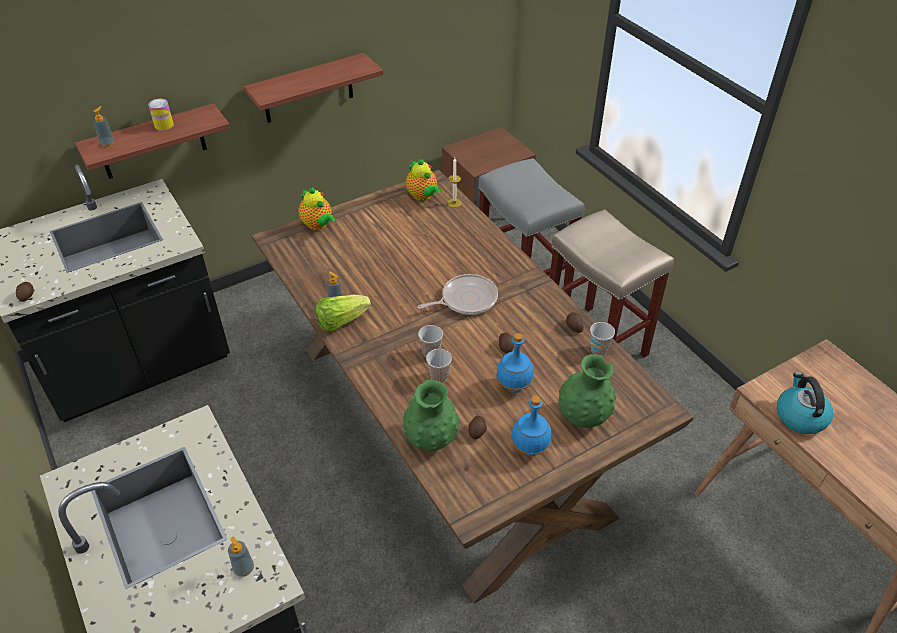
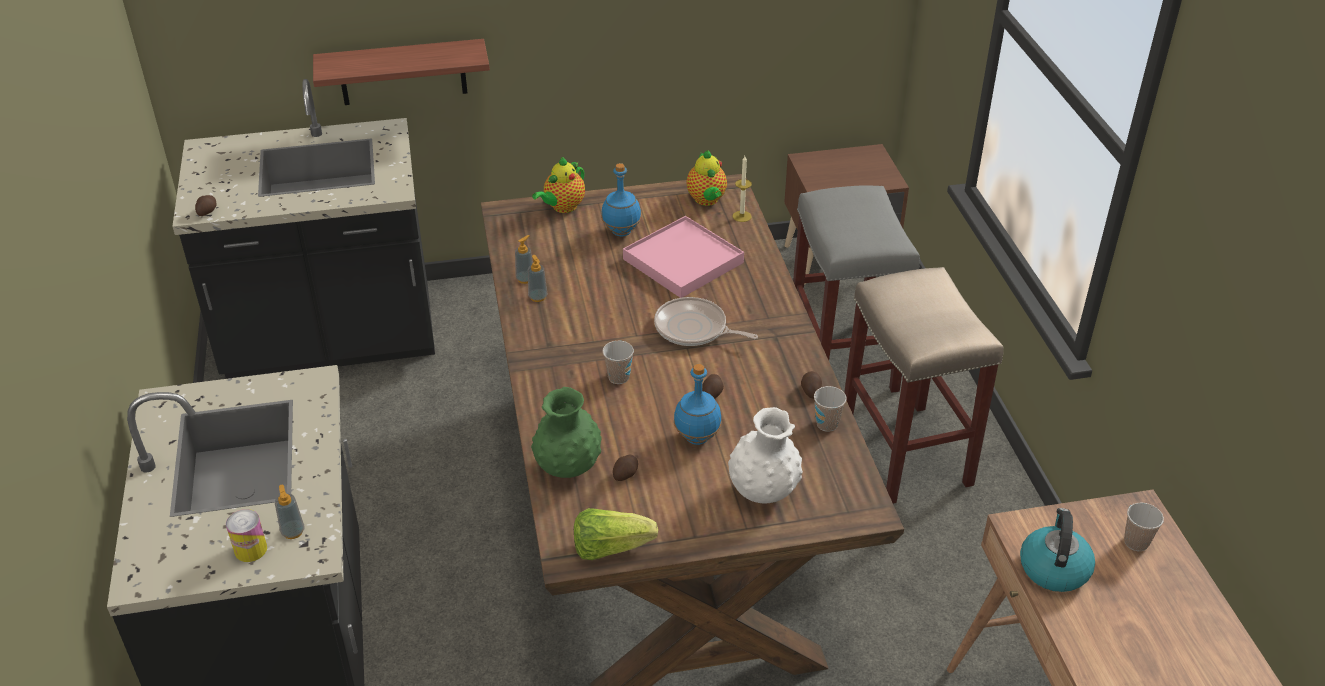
camera: 20 degrees right, 5 degrees down
(107, 143) = (346, 61): soap dispenser -> soap dispenser (525, 279)
(164, 125) = (416, 53): can -> can (251, 550)
(308, 89) = (607, 43): shelf -> none
(318, 225) = (562, 207): teapot -> teapot turned 60 degrees clockwise
(341, 321) = (533, 318): lettuce -> lettuce (610, 548)
(430, 247) = (683, 261): none -> pink tray
(439, 377) = (613, 405): cup -> cup (1136, 542)
(466, 299) = (694, 329): frying pan -> frying pan turned 150 degrees counterclockwise
(530, 448) = (678, 508): blue bottle -> blue bottle (622, 232)
(583, 416) = (763, 492): green vase -> white vase

